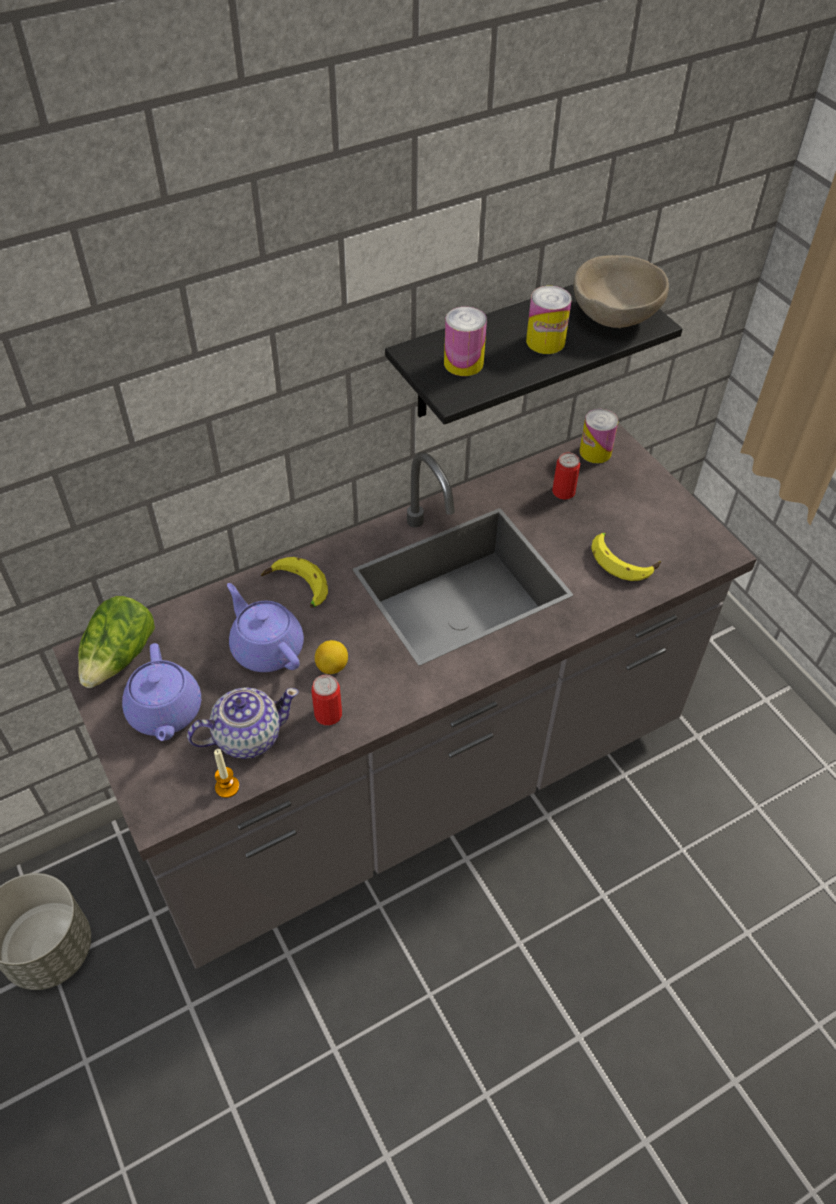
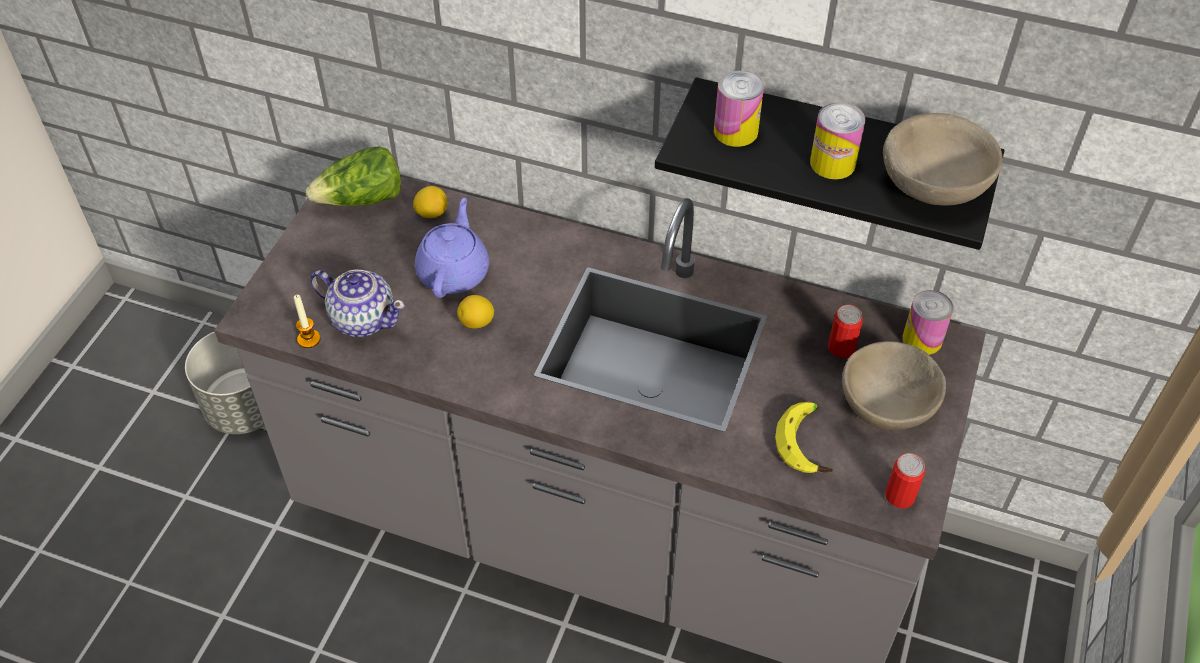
camera: 50 degrees right, 0 degrees up
(165, 712) = (339, 258): purple teapot -> none
(190, 623) = (432, 213): none -> lemon
(296, 589) = (529, 248): banana -> none
(328, 714) = (429, 352): can -> can (900, 496)
(630, 504) = (886, 406): none -> beige bowl

